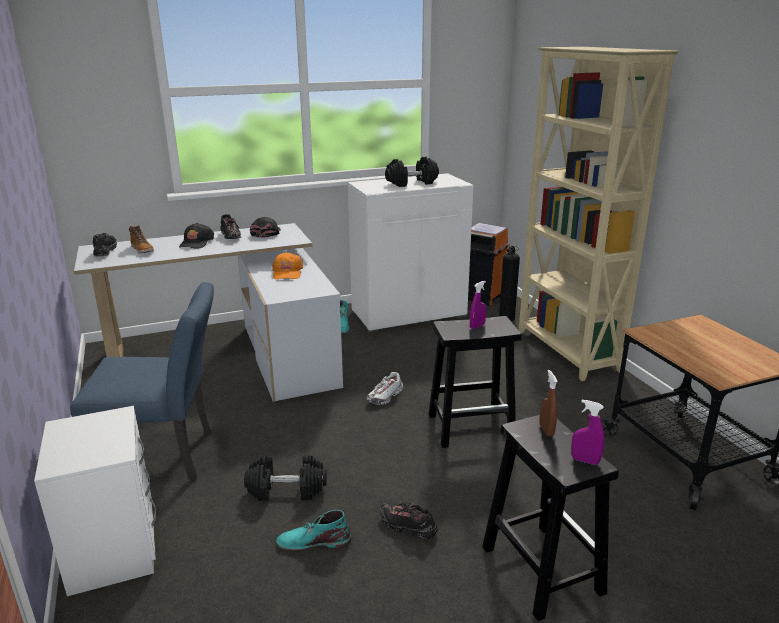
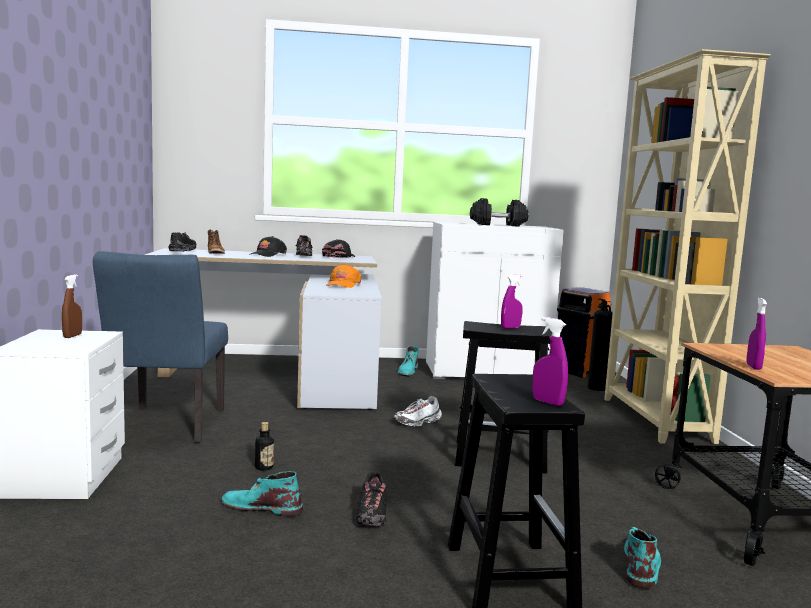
camera: 15 degrees right, 15 degrees down
(166, 457) = (165, 428): blue chair -> blue chair turned 75 degrees clockwise
(287, 490) = (264, 467): black dumbbell -> bottle
(407, 527) = (372, 515): black shoe -> black shoe turned 135 degrees counterclockwise
(546, 430) = (521, 382): brown spray bottle -> brown spray bottle (72, 336)
(623, 529) = (641, 564): none -> turquoise boot
(693, 363) = (753, 367): none -> purple spray bottle

